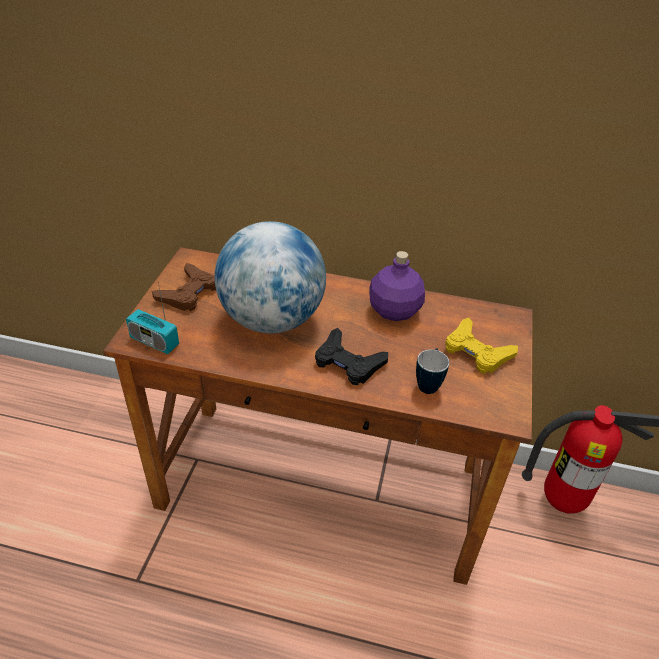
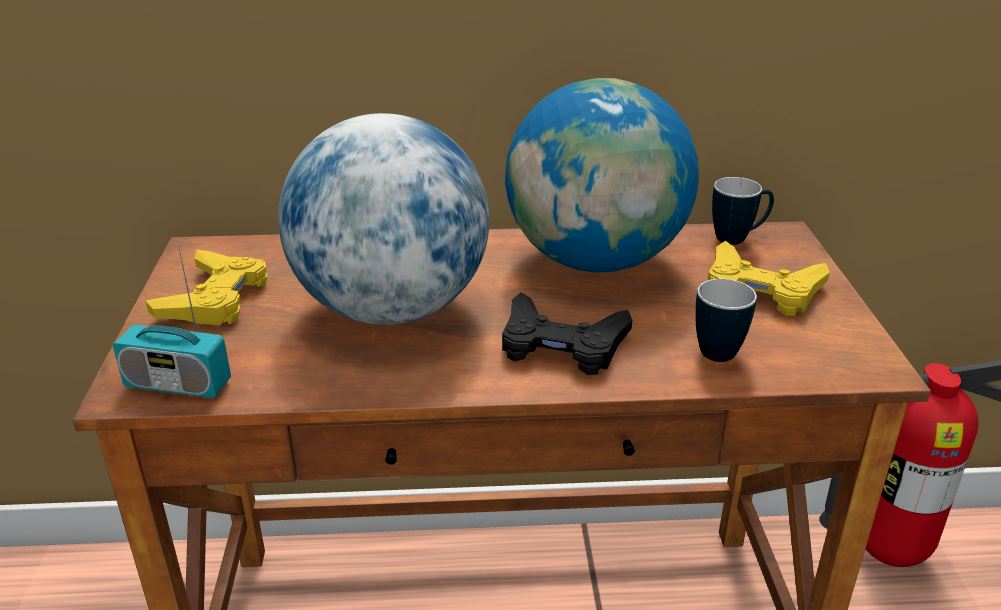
camera: 15 degrees left, 10 degrees down
(188, 293) = (215, 298): brown game controller -> yellow game controller
(394, 311) = (596, 260): purple bottle -> globe
(485, 313) = (738, 238): none -> mug

